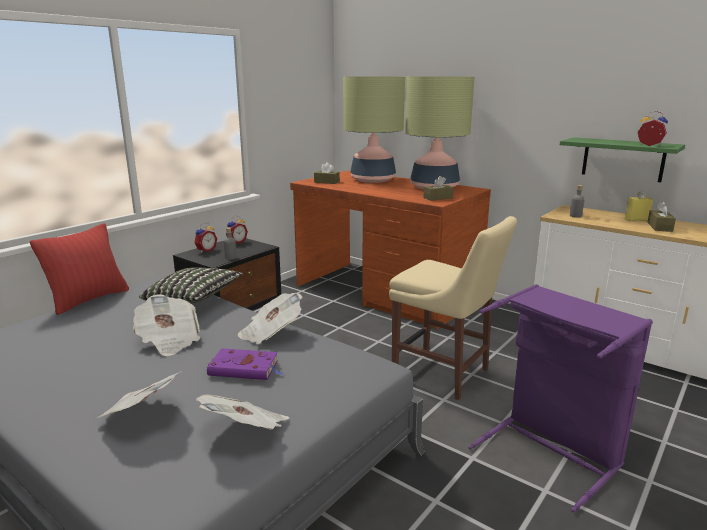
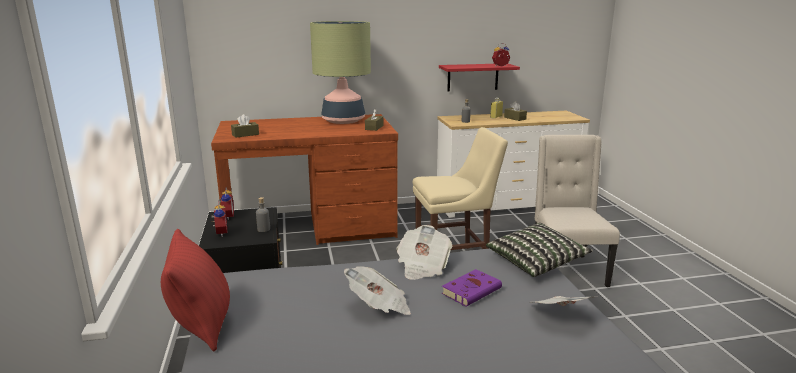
camera: 50 degrees left, 0 degrees up
(142, 413) = (498, 346): newspaper -> none
(193, 300) = (307, 275): pillow -> pillow (536, 262)
(373, 179) = (276, 124): table lamp -> none
(551, 451) = (566, 270): purple laundry basket -> beige chair
(623, 159) = (473, 77): green shelf -> red shelf

